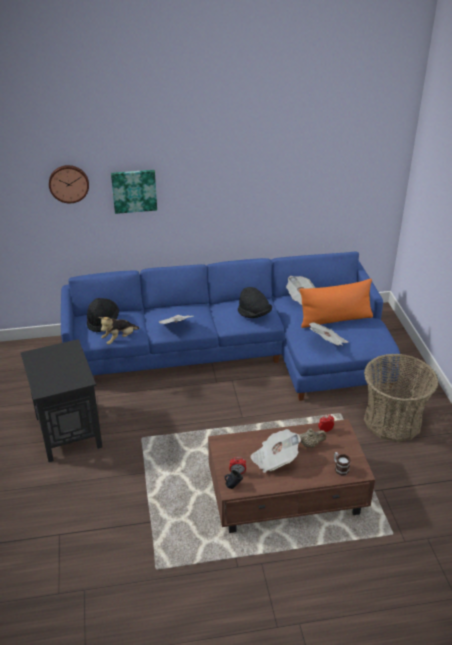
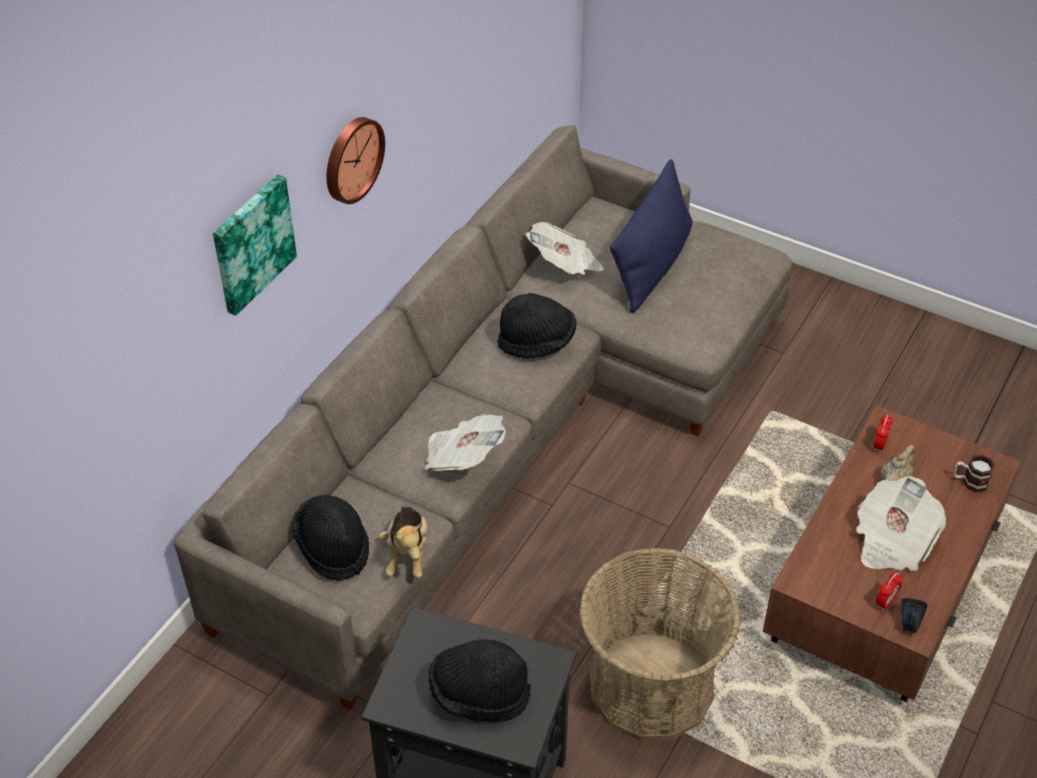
camera: 50 degrees left, 10 degrees up
(53, 371) = (479, 694): none -> black hat
(69, 183) = (146, 310): wall clock -> wall clock (351, 159)
(240, 352) = (508, 427): blue sofa -> grey sofa
(328, 343) = (701, 310): newspaper -> none
(335, 319) = (652, 264): orange pillow -> blue pillow
(392, 421) = (838, 368): basket -> basket (651, 686)

